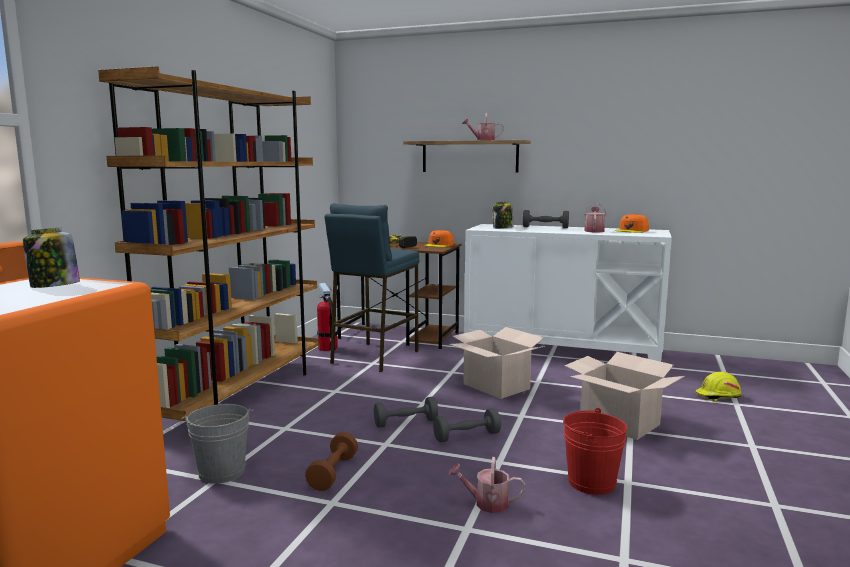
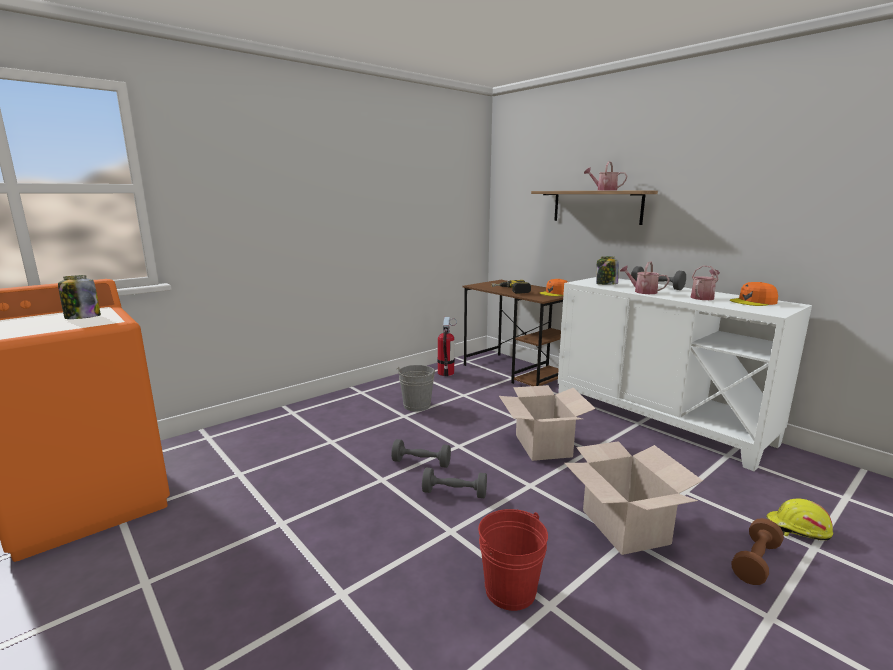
camera: 30 degrees right, 5 degrees up
(221, 472) = (250, 468): grey bucket -> grey bucket (416, 405)
(240, 395) = (337, 403): brown bookcase -> none
(333, 473) = (314, 495): brown dumbbell -> brown dumbbell (755, 562)
(374, 357) = (471, 389): blue stool -> none
(486, 503) = (388, 573): watering can -> watering can (642, 291)

